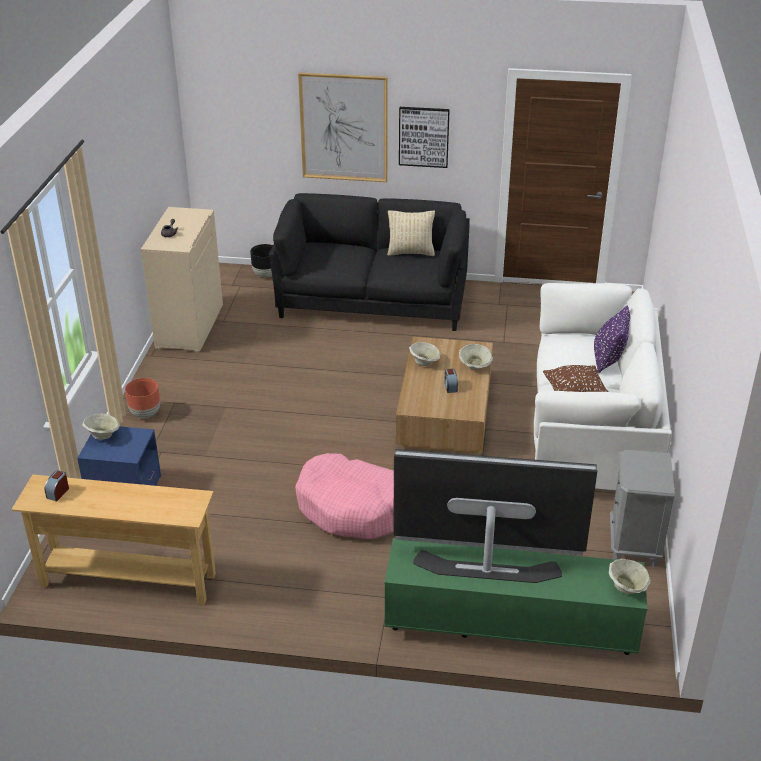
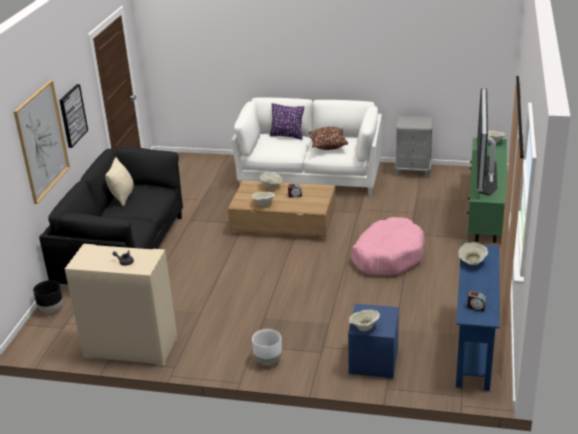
camera: 85 degrees left, 5 degrees down
(128, 580) = (474, 347): beige console table -> blue console table
(145, 413) = (268, 361): brown planter -> white planter
(160, 497) = (472, 263): none -> beige bowl

